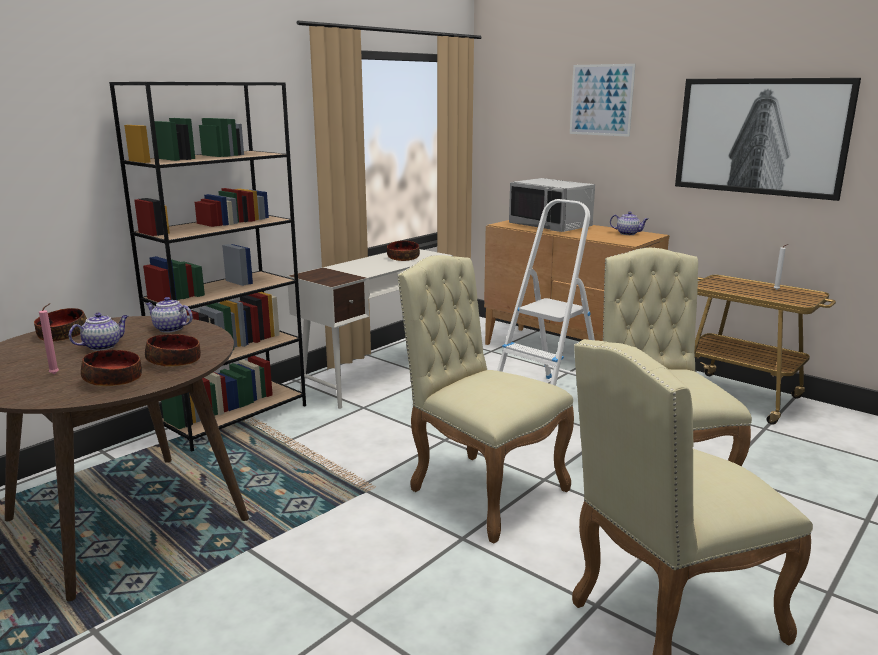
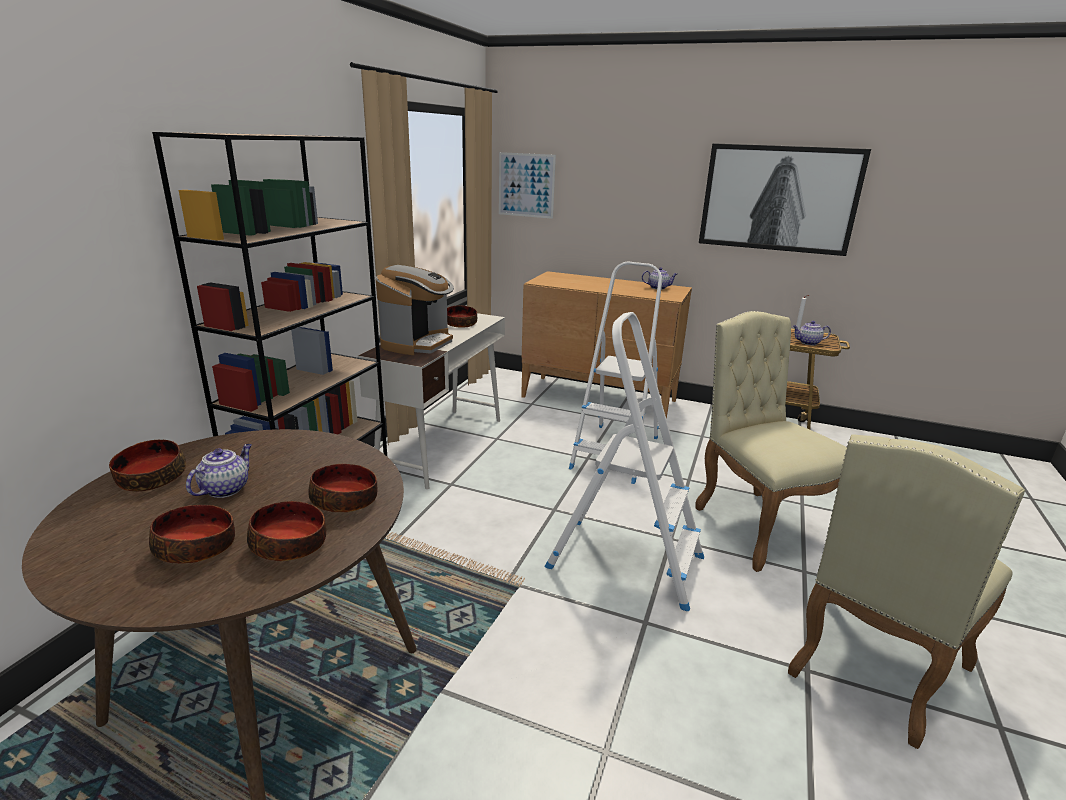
camera: 20 degrees left, 5 degrees up
(56, 374) = (197, 547): pink candle -> bowl
(169, 329) = (292, 449): teapot -> teapot (808, 343)
(347, 270) = (418, 343): none -> coffee machine
(483, 491) = (627, 562): beige chair -> white step ladder
(551, 226) = (583, 282): grey microwave -> none
(601, 100) = (625, 160): picture -> picture (526, 185)

